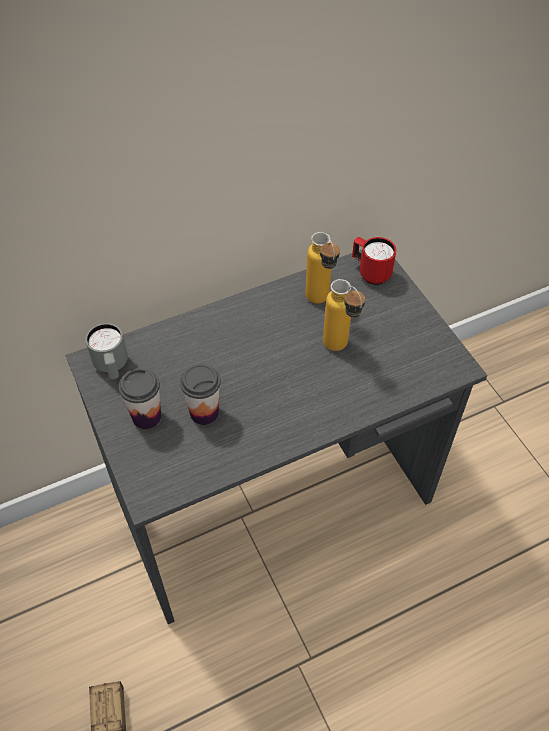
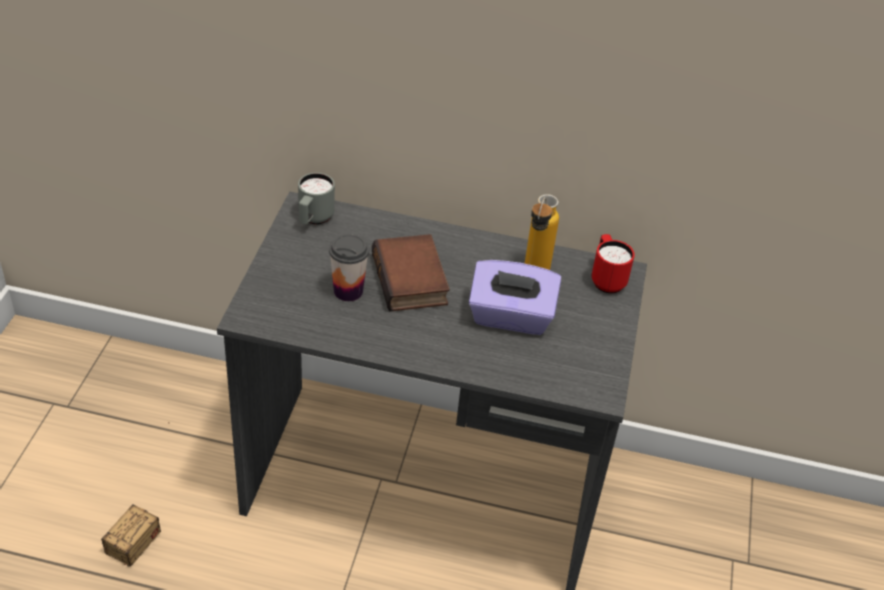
camera: 35 degrees right, 10 degrees down
(146, 417) = (302, 266): cup -> none
(242, 368) = (412, 280): none -> book
(340, 349) = (510, 317): bottle -> purple tissue box

